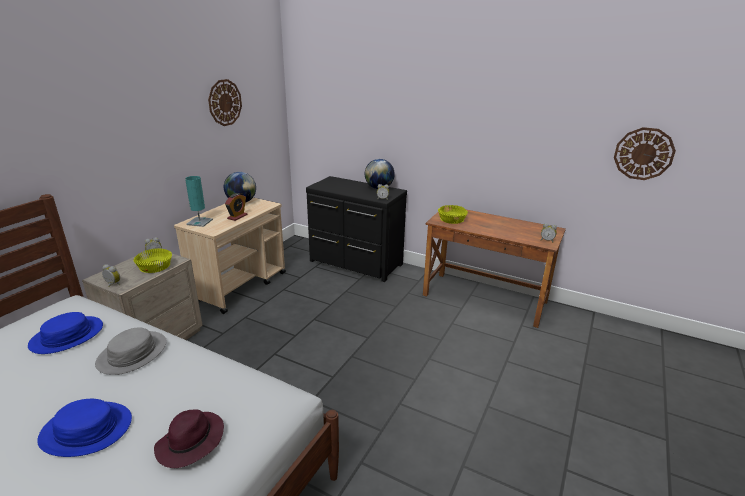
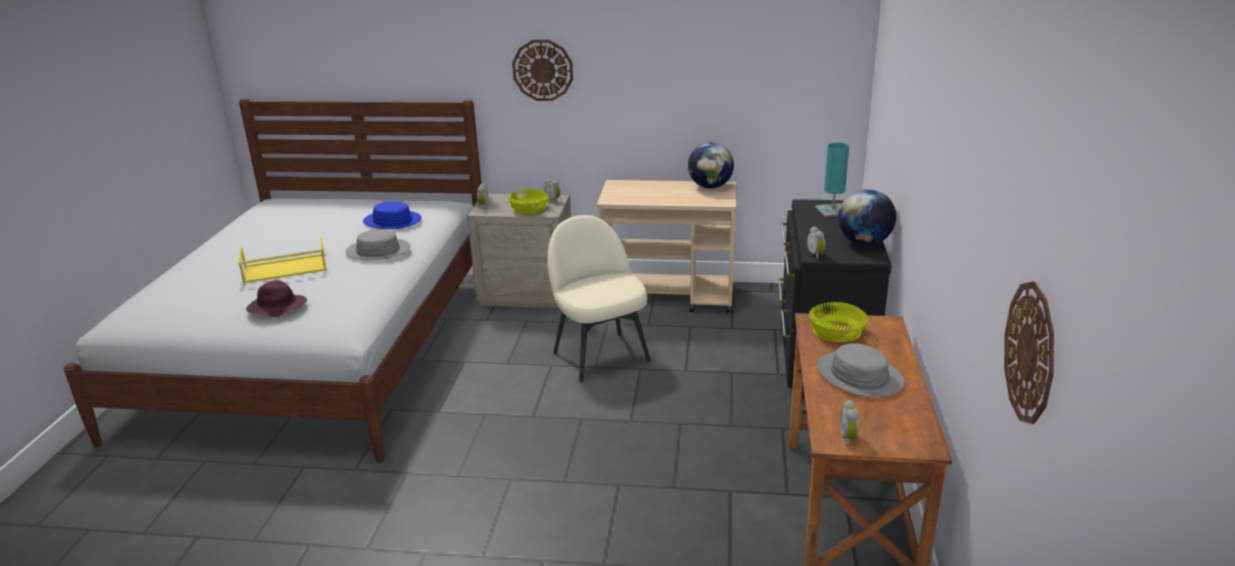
camera: 70 degrees right, 0 degrees up
(86, 430) = (284, 269): blue hat -> yellow tray
(199, 222) = (626, 187): turquoise table lamp -> turquoise table lamp (832, 211)
(225, 102) = (729, 43): wall clock -> wall clock (543, 70)
(237, 217) = (662, 198): alarm clock -> none
(283, 330) = (600, 355): none -> beige chair
(495, 226) = (859, 376): none -> grey hat

